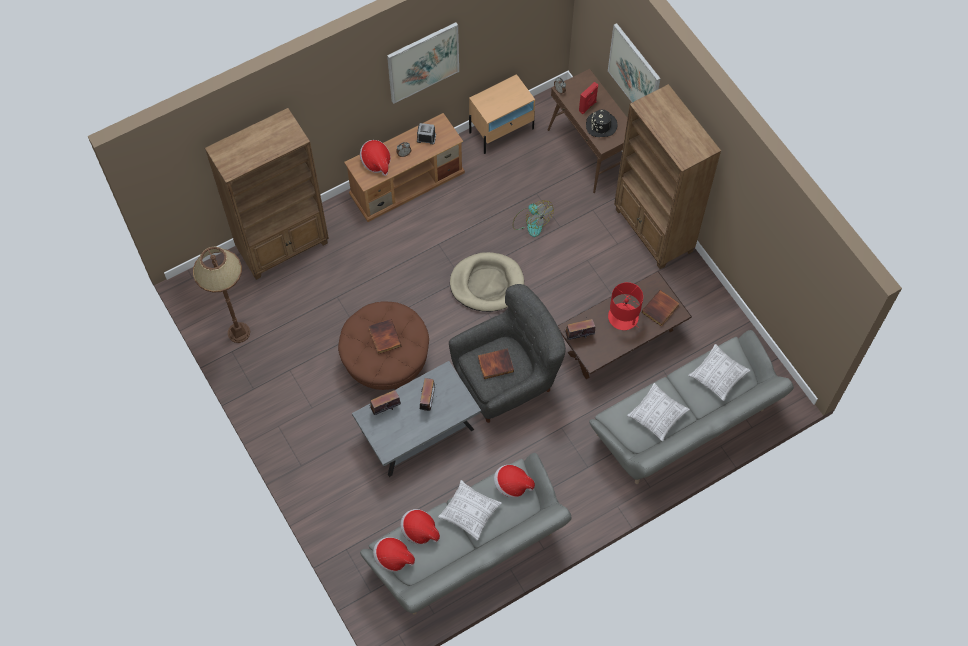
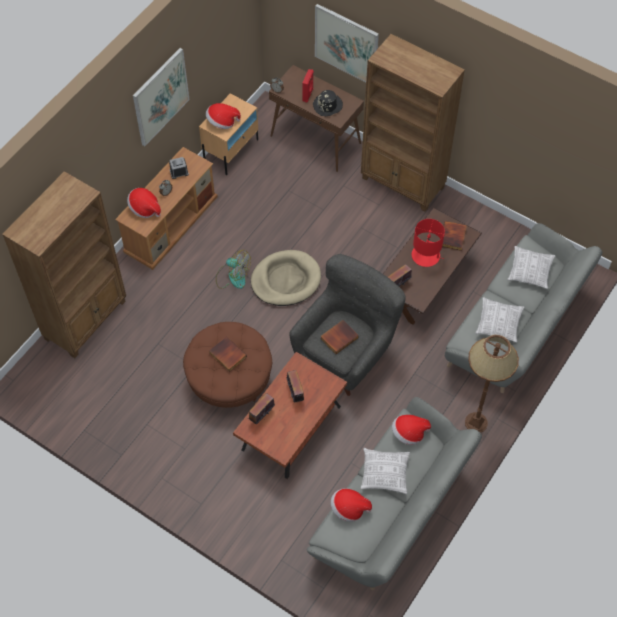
camera: 25 degrees left, 5 degrees down
(238, 332) = (82, 411): brown floor lamp -> brown floor lamp (475, 423)
(393, 558) = (338, 543): hat -> hat (222, 122)
(418, 430) = (291, 428): grey coffee table -> brown coffee table
(531, 222) = (296, 215): fan -> fan (232, 276)

